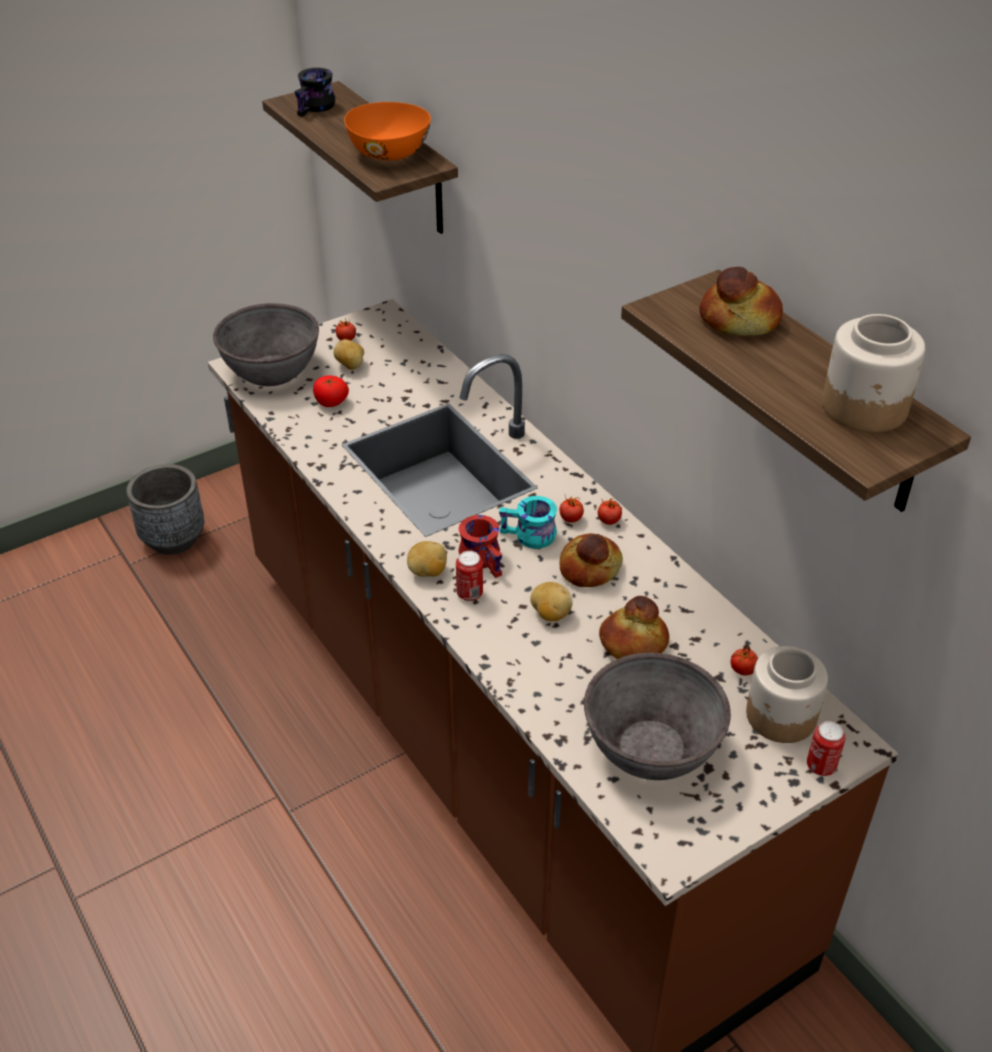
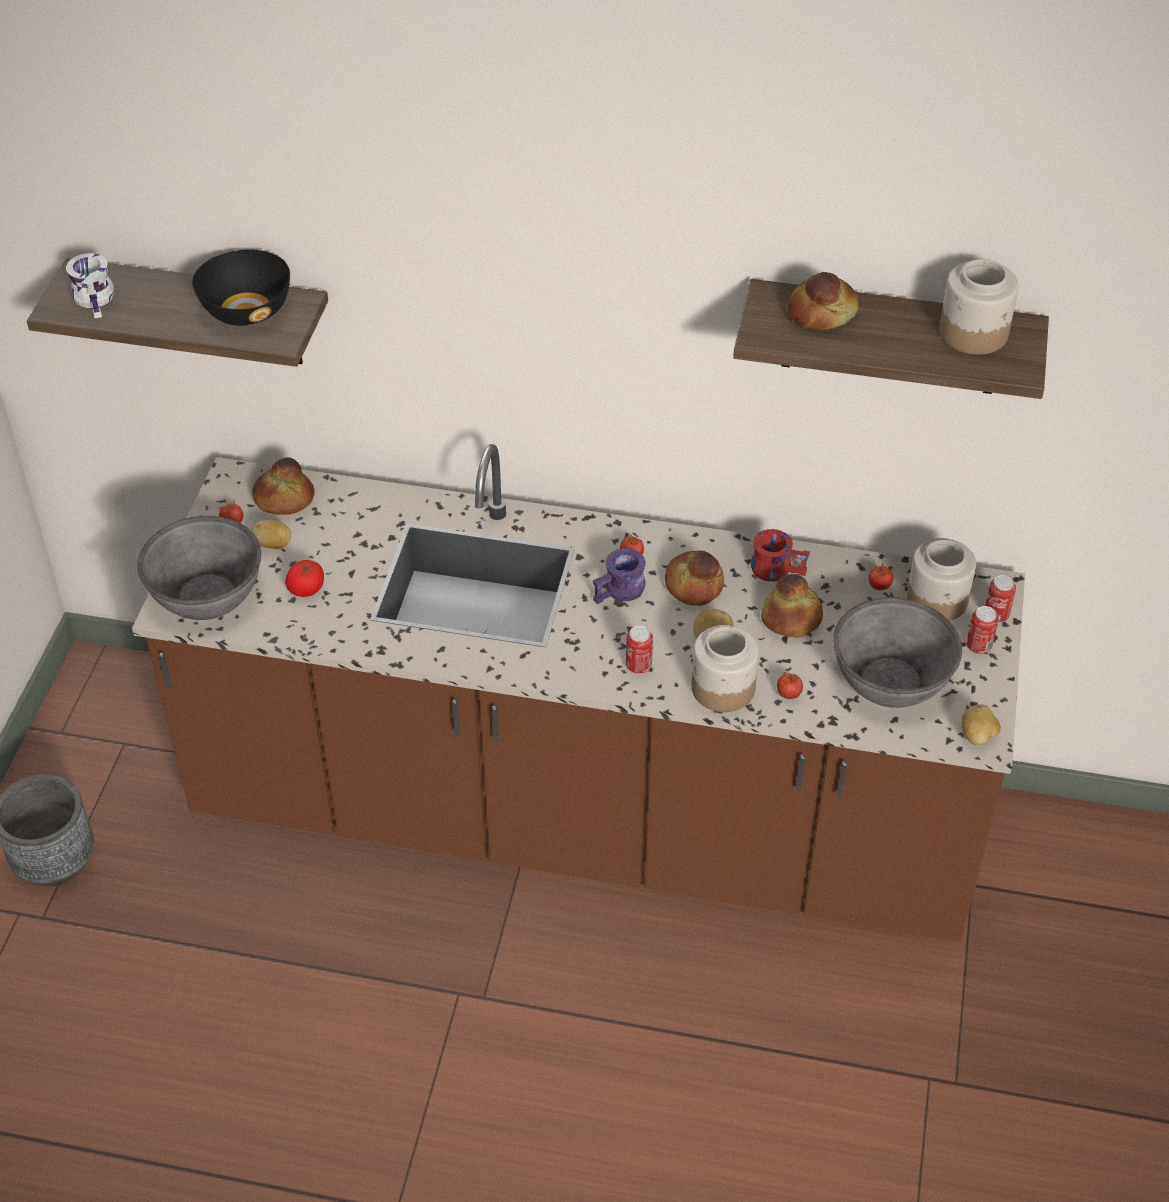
camera: 45 degrees left, 5 degrees up
(317, 108) = (98, 299): black mug -> white mug
(390, 153) = (247, 310): orange bowl -> black bowl
(395, 344) = (284, 499): none -> bread
(427, 572) = (586, 672): potato -> potato (977, 736)
(485, 558) = (612, 631): red mug -> red mug (777, 567)
(508, 653) = (722, 688): none -> jar
(529, 537) = (621, 592): turquoise mug -> purple mug
(609, 521) = (659, 538): tomato -> tomato (789, 694)
(769, 779) = (978, 646): none -> can

